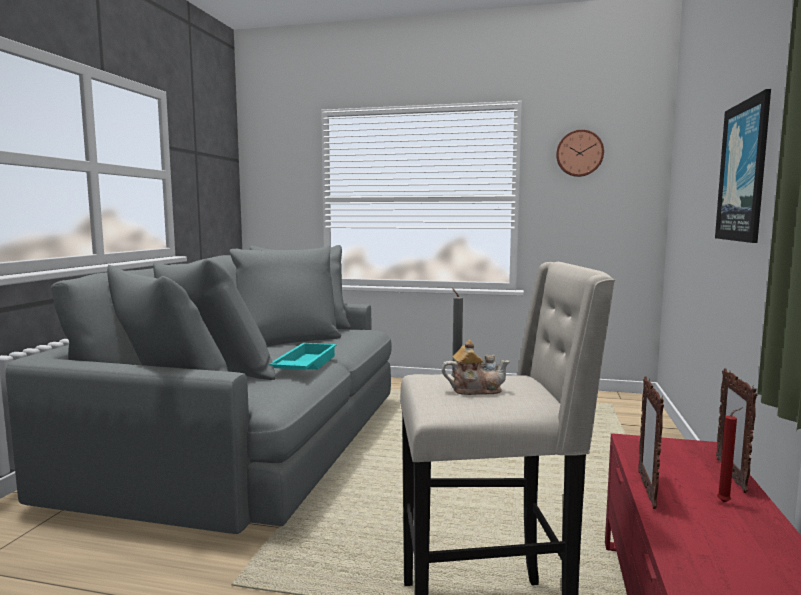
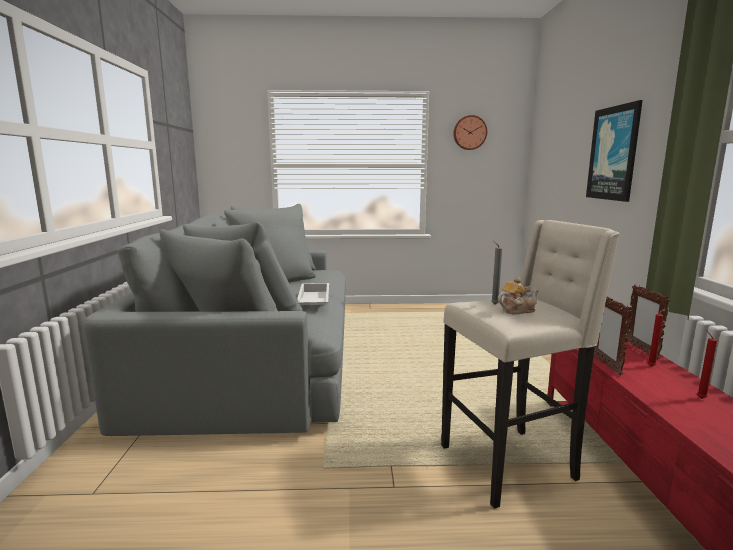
camera: 15 degrees left, 5 degrees up
(304, 365) = (313, 301): turquoise tray -> white tray
(765, 563) = (700, 398): none -> red candle

